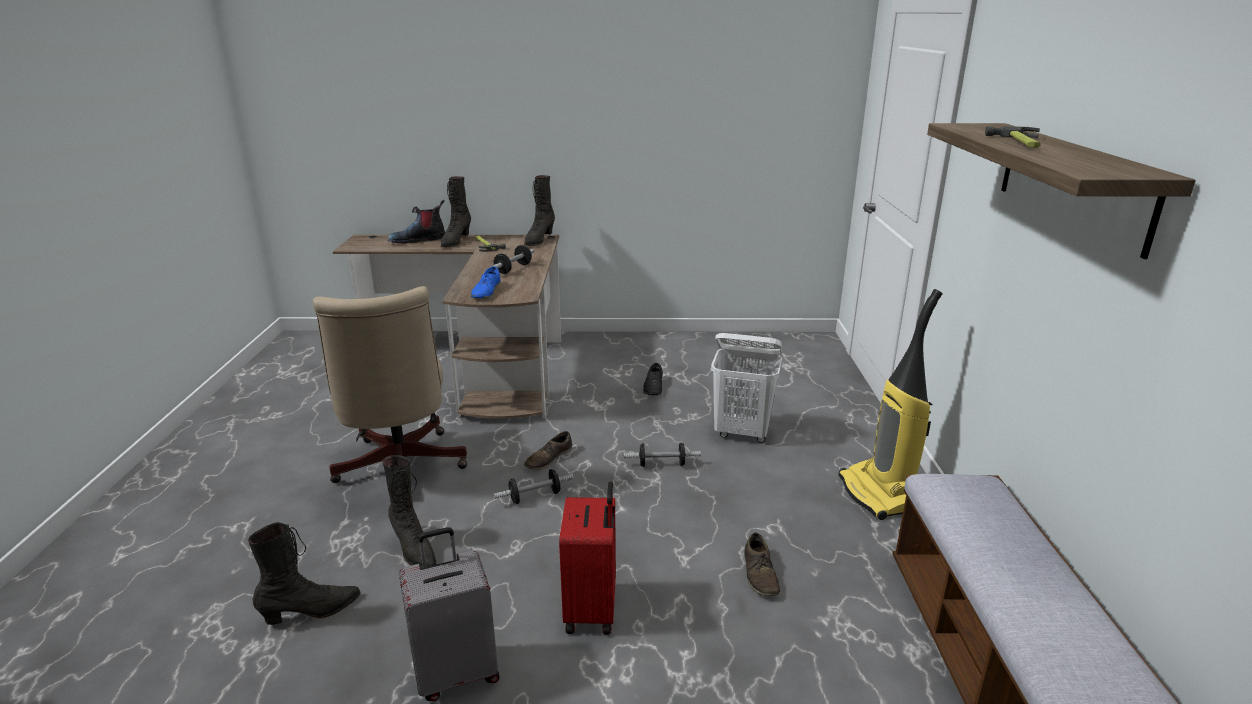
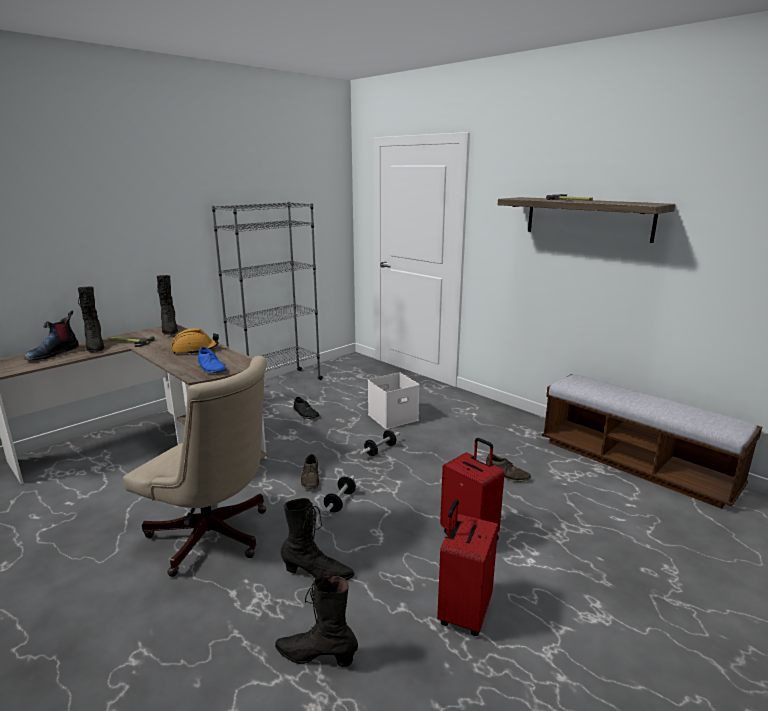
camera: 45 degrees left, 5 degrees down
(311, 612) = (316, 656): black boot -> black boot turned 90 degrees counterclockwise
(456, 673) = (463, 612): grey suitcase -> red suitcase
(513, 269) = (195, 350): dumbbell -> orange hard hat
(676, 343) = (277, 385): none -> grey bookcase
(742, 433) = (393, 416): white laundry basket -> white storage box
(878, 494) = (492, 416): vacuum cleaner -> none

